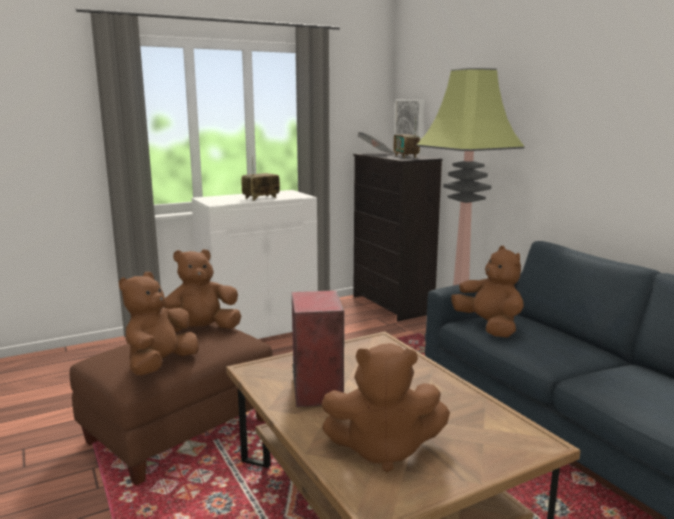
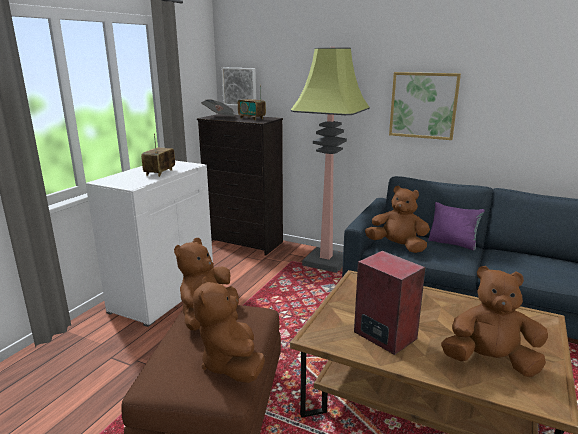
camera: 35 degrees left, 5 degrees up
(383, 449) = (490, 362): brown plush toy -> brown plush toy turned 135 degrees counterclockwise
(580, 343) = (453, 243): none -> purple pillow
(590, 145) = (423, 105): none -> picture

